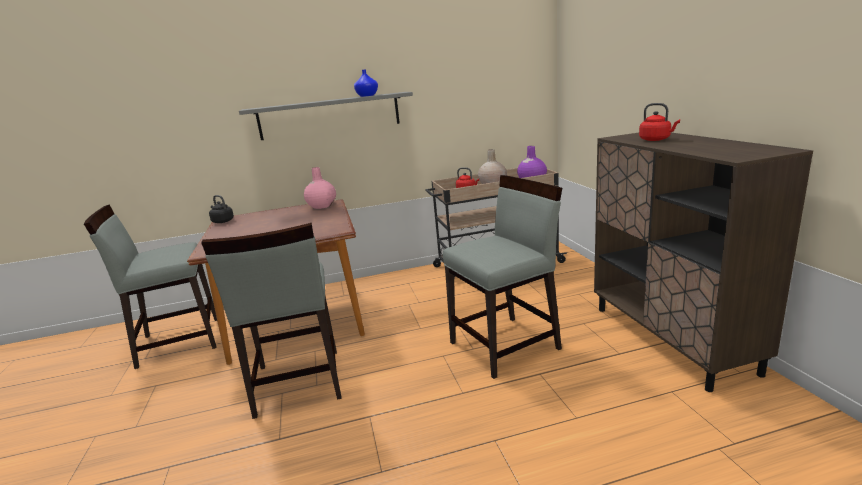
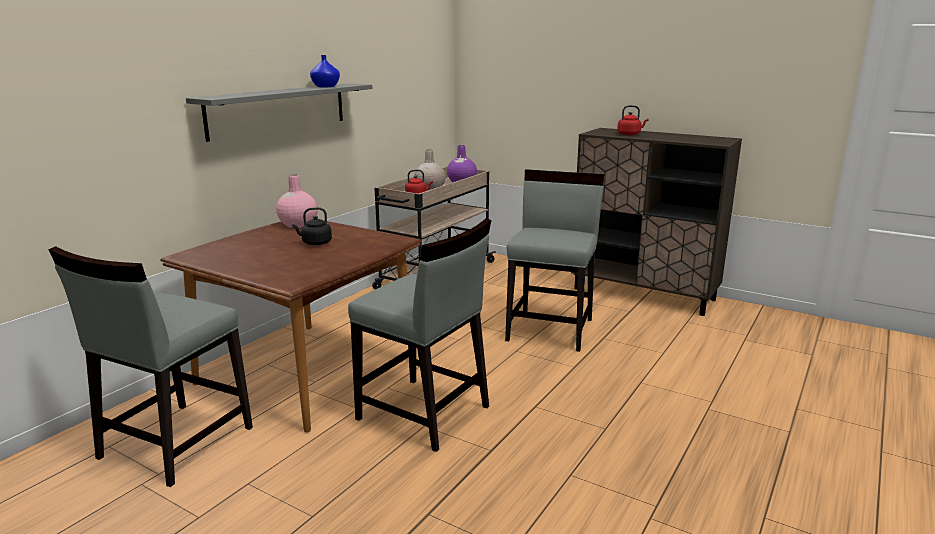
camera: 45 degrees left, 0 degrees up
(222, 221) = (192, 257): black kettle -> black kettle (315, 243)

